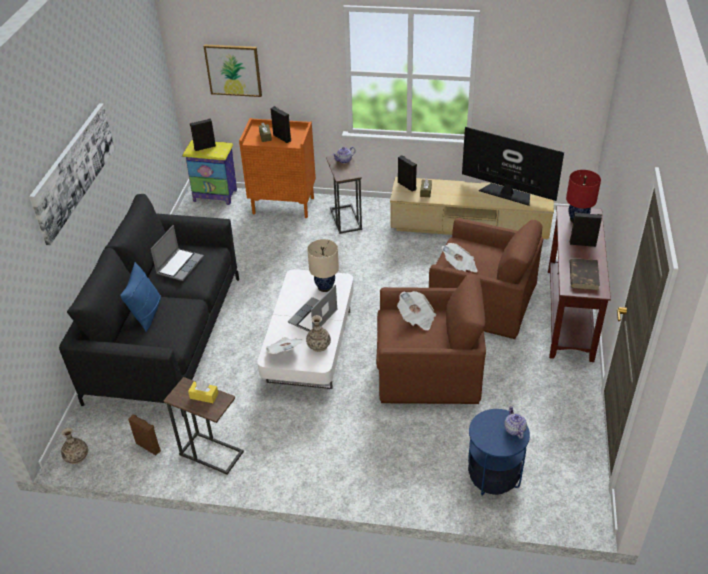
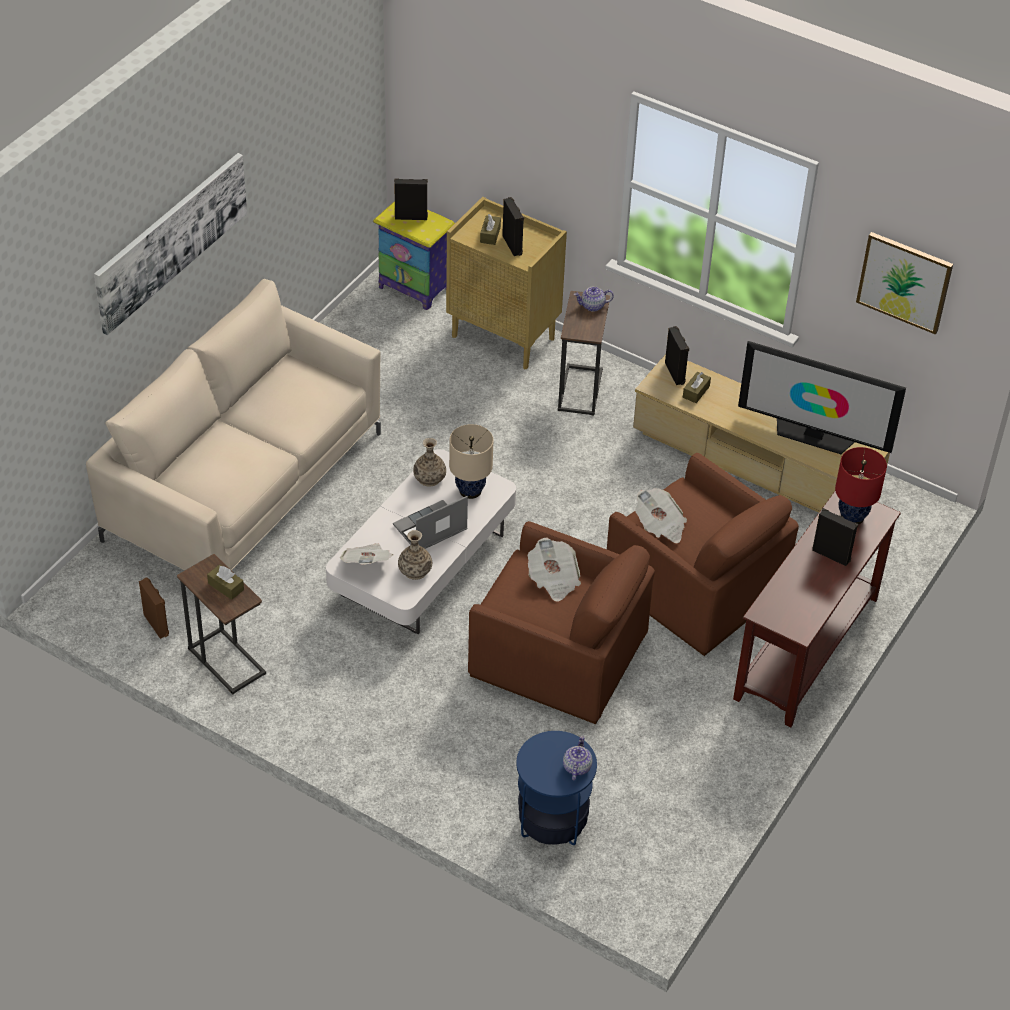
camera: 20 degrees right, 5 degrees up
(76, 456) = (68, 605): vase -> vase (429, 478)
(146, 313) = (213, 451): blue pillow -> none
(165, 337) = (244, 485): black sofa -> beige sofa
(180, 265) = (287, 395): laptop -> none
(204, 396) = (226, 586): yellow tissue box -> brown tissue box
(233, 70) = (472, 124): picture -> picture (904, 282)
(284, 205) = (503, 337): orange cabinet -> beige cabinet
(506, 193) = (813, 435): television -> television turned 150 degrees clockwise
(583, 276) = (796, 602): brown book -> none

